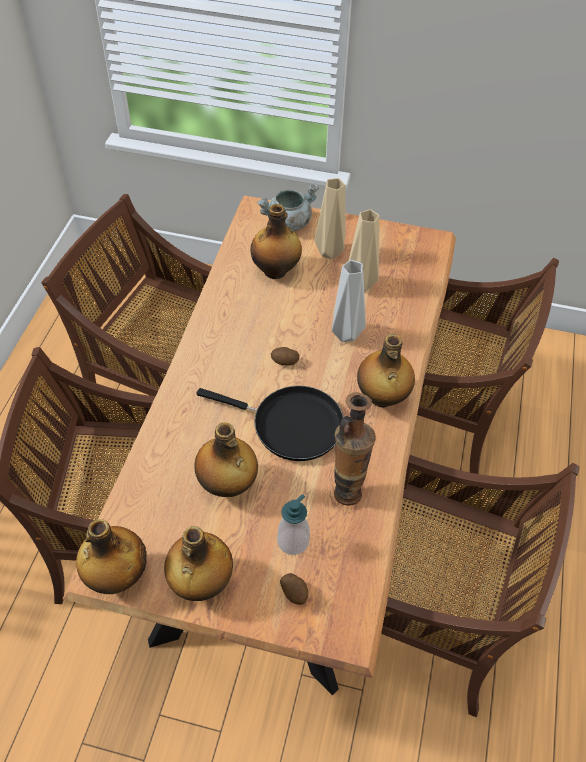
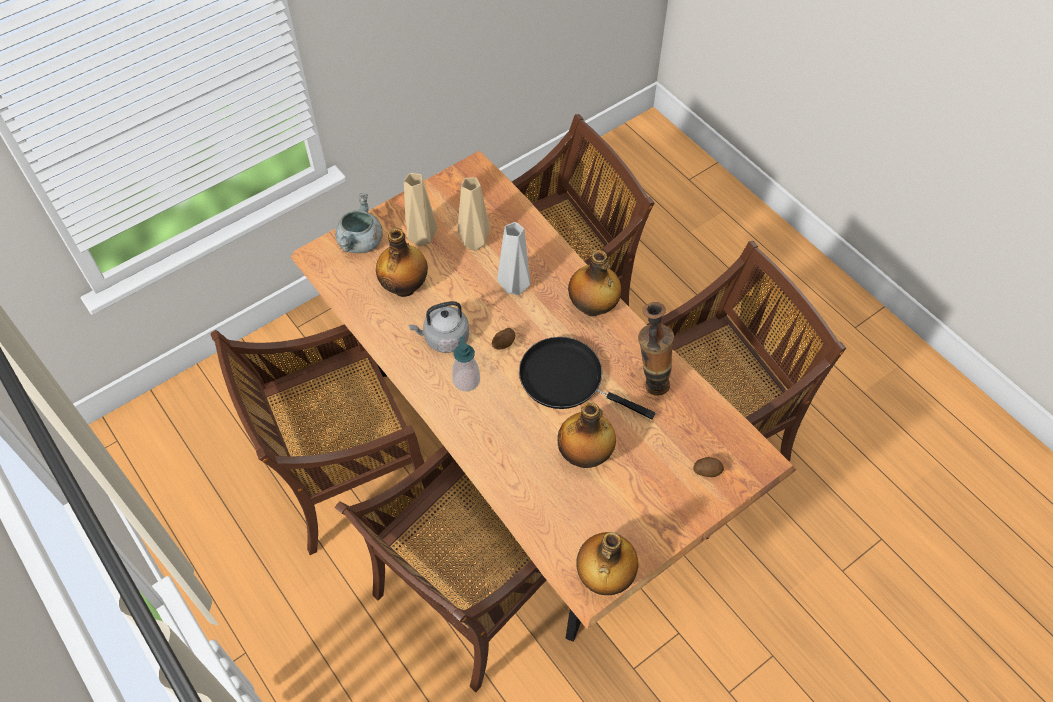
camera: 50 degrees left, 5 degrees up
(200, 582) = (653, 524): bottle -> none
(252, 323) = (444, 338): none -> grey kettle
(291, 425) = (567, 379): black frying pan -> black frying pan turned 120 degrees counterclockwise
(293, 541) = (666, 444): soap dispenser -> soap dispenser (466, 380)

